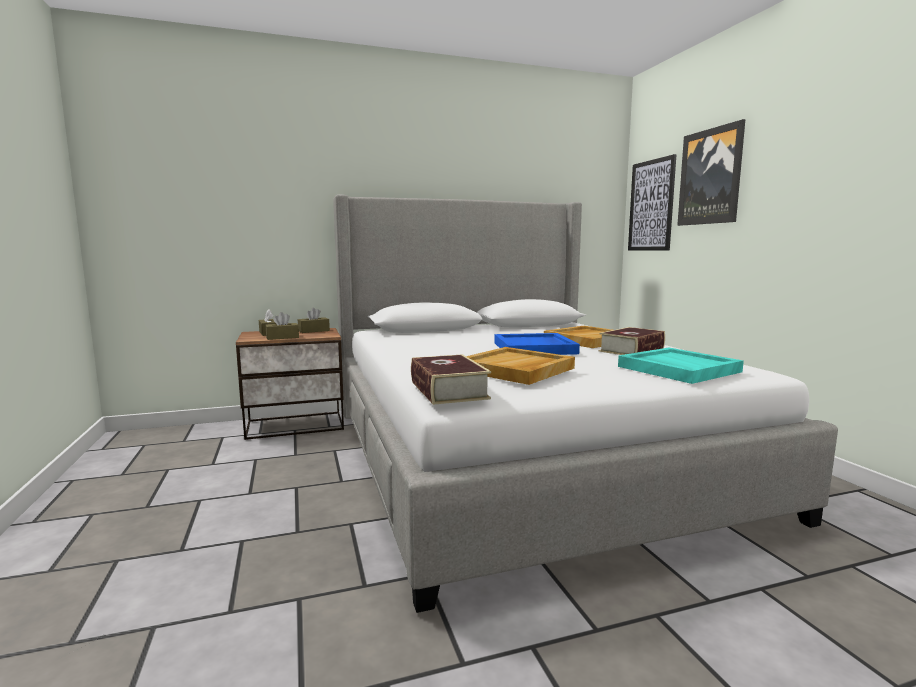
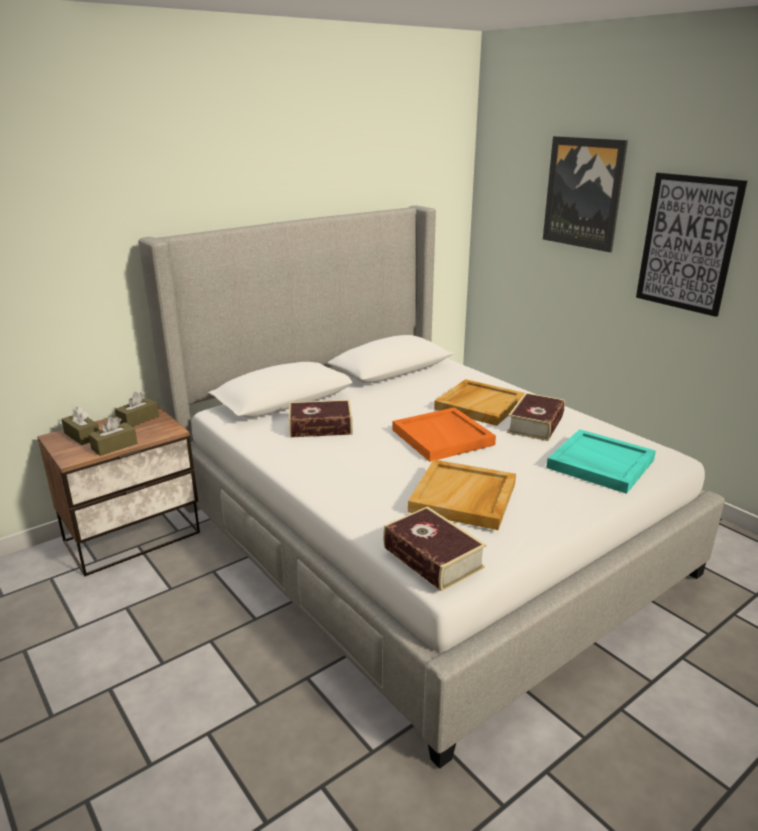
camera: 20 degrees left, 15 degrees up
(438, 339) = (320, 427): none -> book
(535, 348) = (443, 437): blue tray -> orange tray
(651, 205) = (508, 206): picture -> picture (687, 243)

